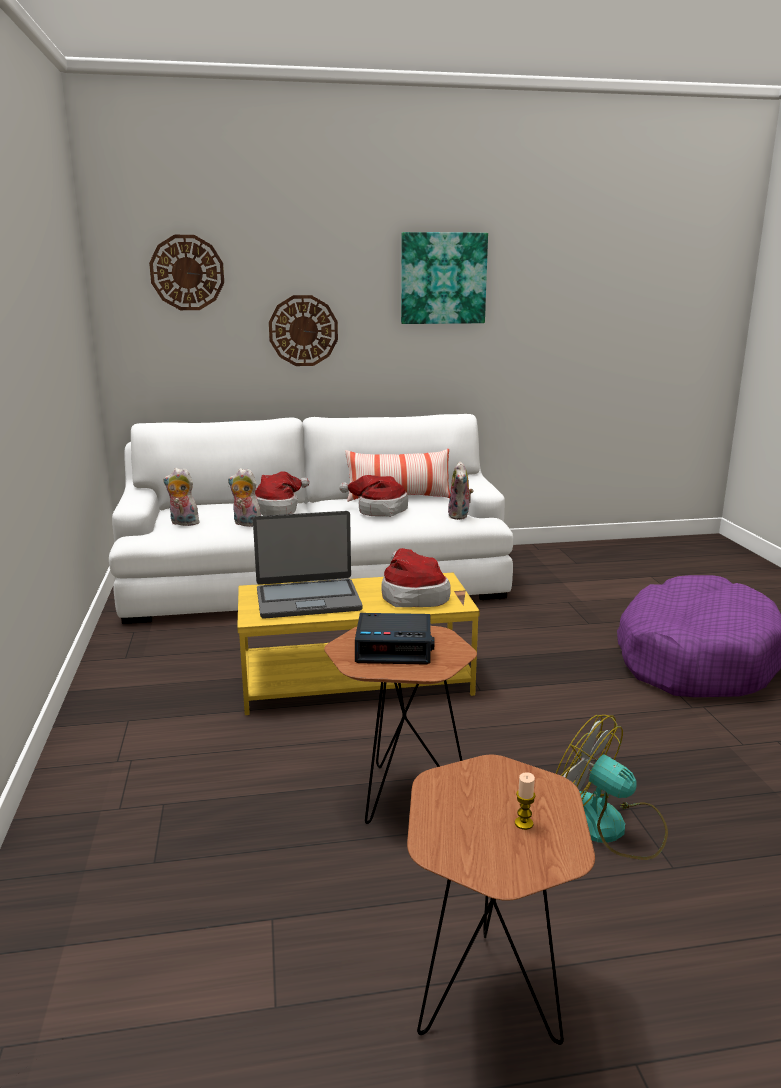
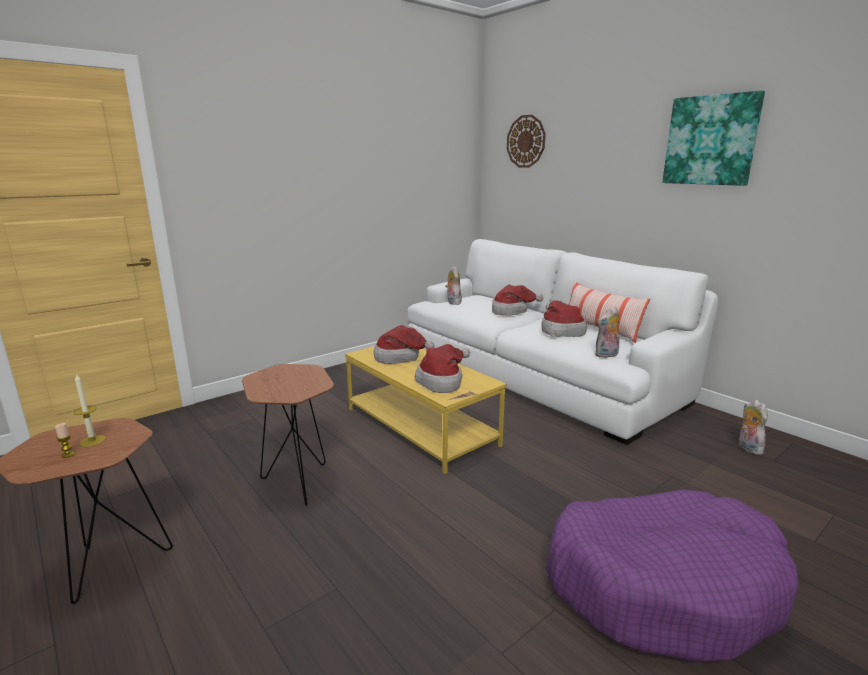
camera: 60 degrees right, 0 degrees up
(245, 524) = (475, 312): plush toy -> plush toy (747, 447)
(303, 331) = (589, 185): wall clock -> none
(308, 599) = (400, 357): laptop -> hat
(395, 647) = (289, 379): alarm clock -> none
(488, 803) = (92, 441): none -> candle
(610, 827) = (304, 581): fan -> none

